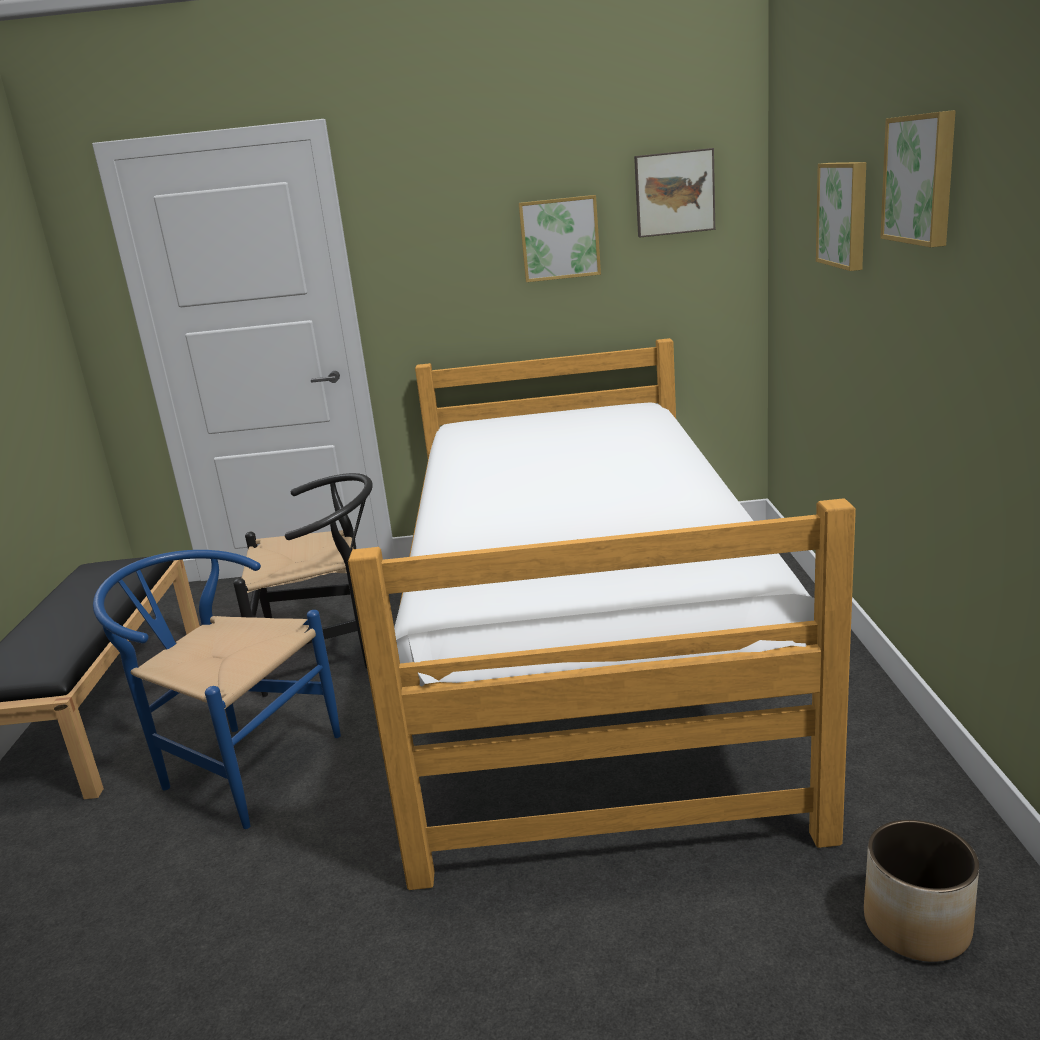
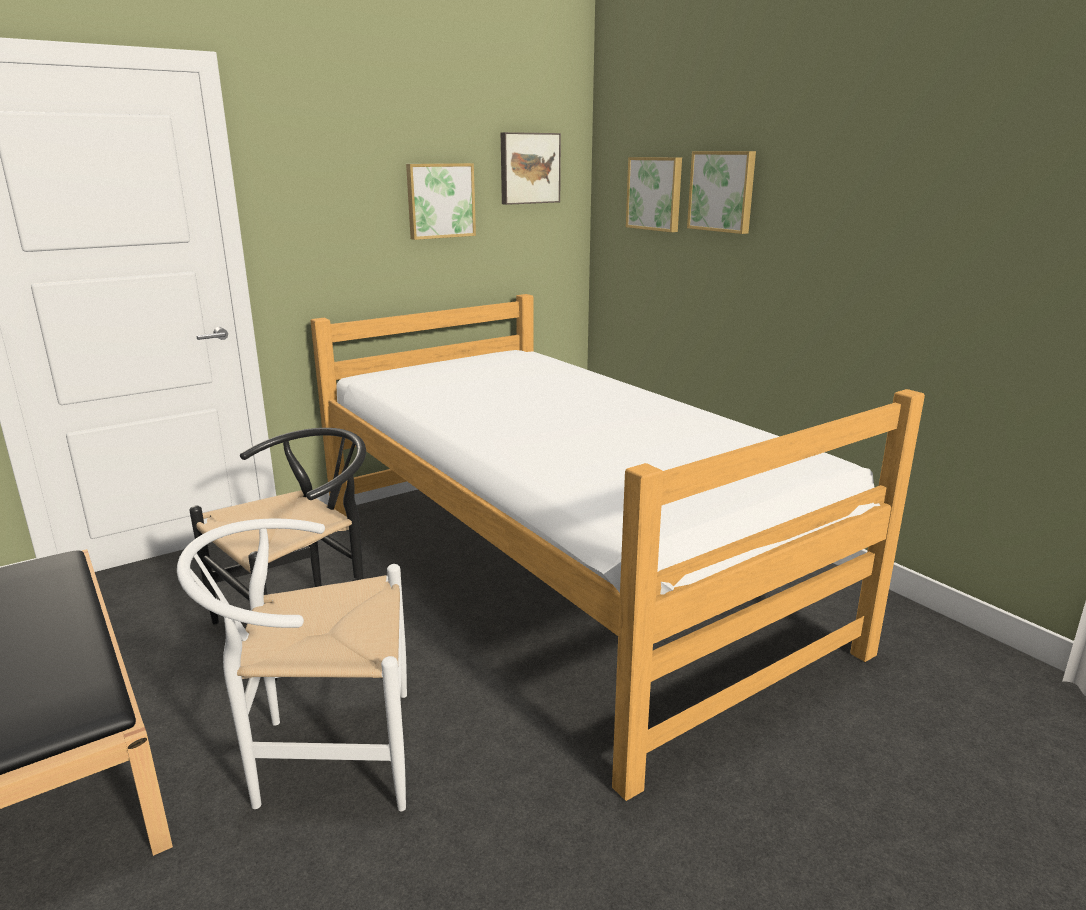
camera: 35 degrees left, 0 degrees up
(237, 765) = (321, 755): blue chair -> white chair
(916, 924) = (965, 690): planter -> none
(922, 179) = (836, 164): picture -> picture (655, 193)

